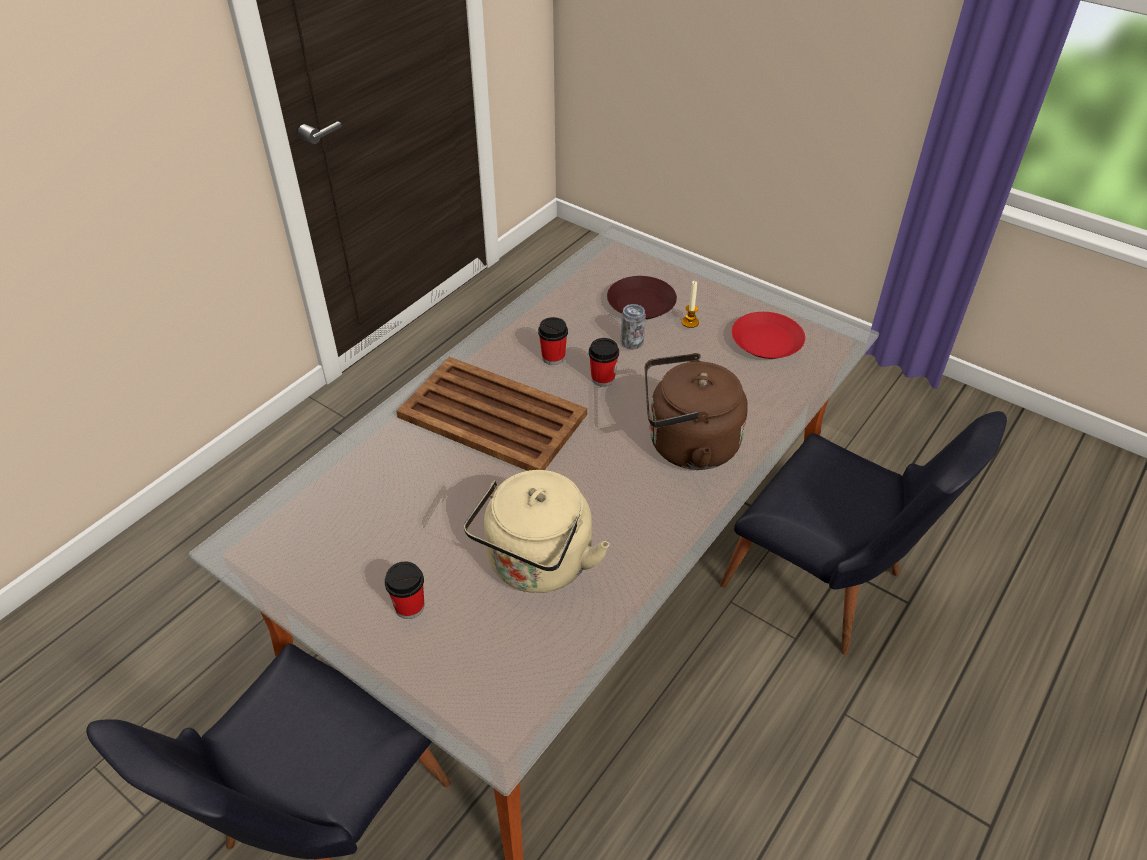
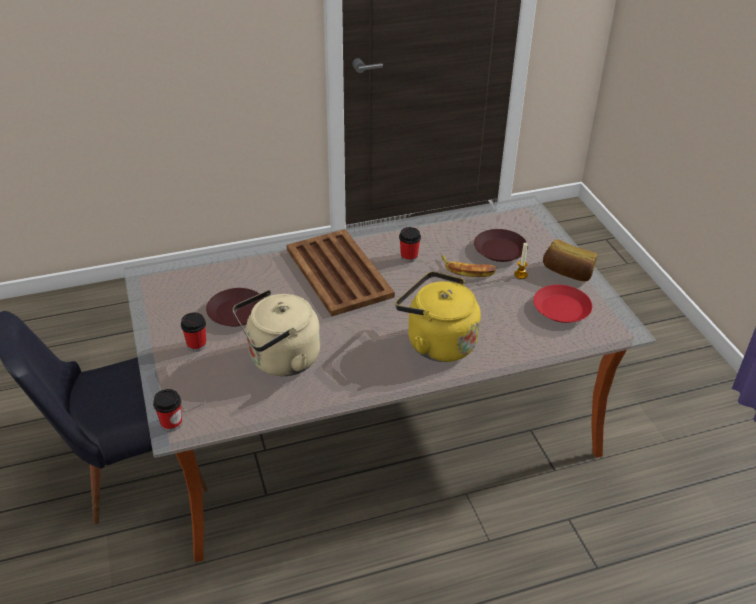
camera: 35 degrees right, 5 degrees down
(417, 534) = (236, 312): none -> brown plate
(603, 378) = (426, 282): cup -> cup (171, 423)
(632, 342) = (468, 270): can -> banana
(687, 445) = (437, 342): brown kettle -> yellow kettle
(731, 298) = (568, 272): none -> bread
(826, 589) = (542, 524): black chair -> none

